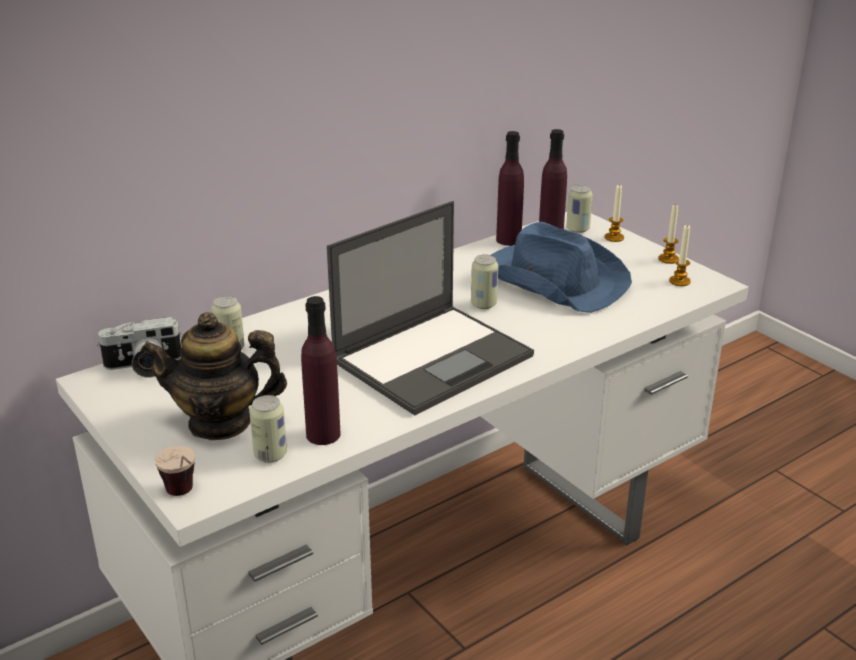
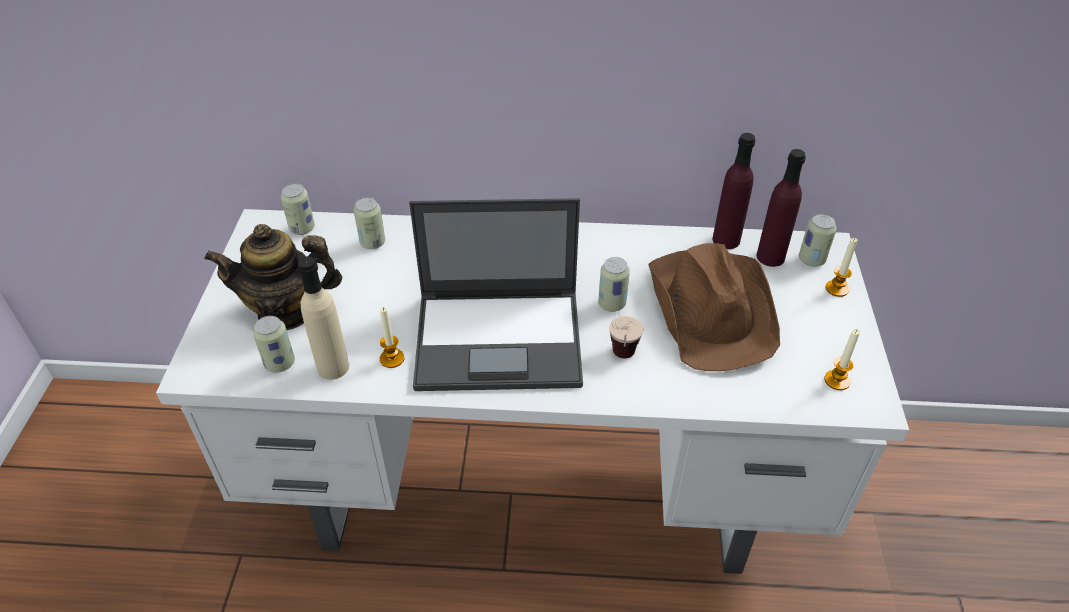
camera: 40 degrees right, 15 degrees up
(144, 367) = (302, 228): camera -> can
(185, 497) = (190, 366): cup -> cup (622, 361)
(220, 422) = (286, 311): teapot -> teapot turned 45 degrees counterclockwise
(323, 434) = (333, 367): purple bottle -> beige bottle
(553, 278) = (711, 308): blue hat -> brown hat
(668, 259) = (861, 346): candle -> candle (392, 358)

